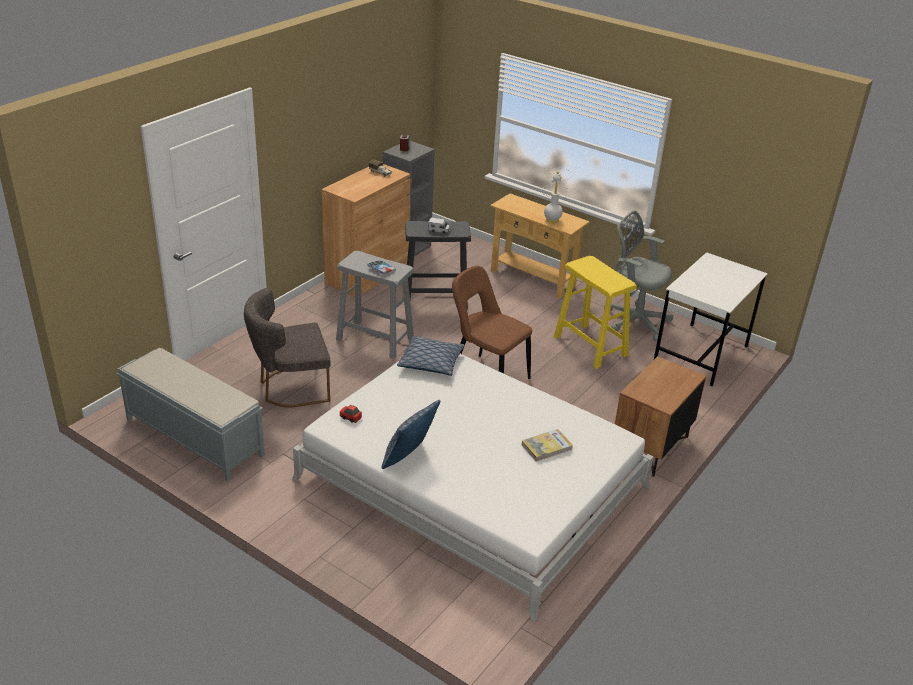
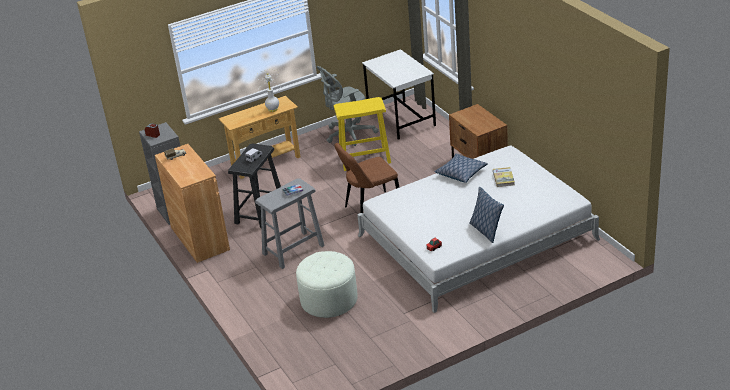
camera: 60 degrees left, 0 degrees up
(193, 436) = (360, 354): grey bench -> none
(290, 388) = (329, 300): grey chair -> white ottoman
(431, 362) = (392, 205): pillow -> pillow (461, 173)

